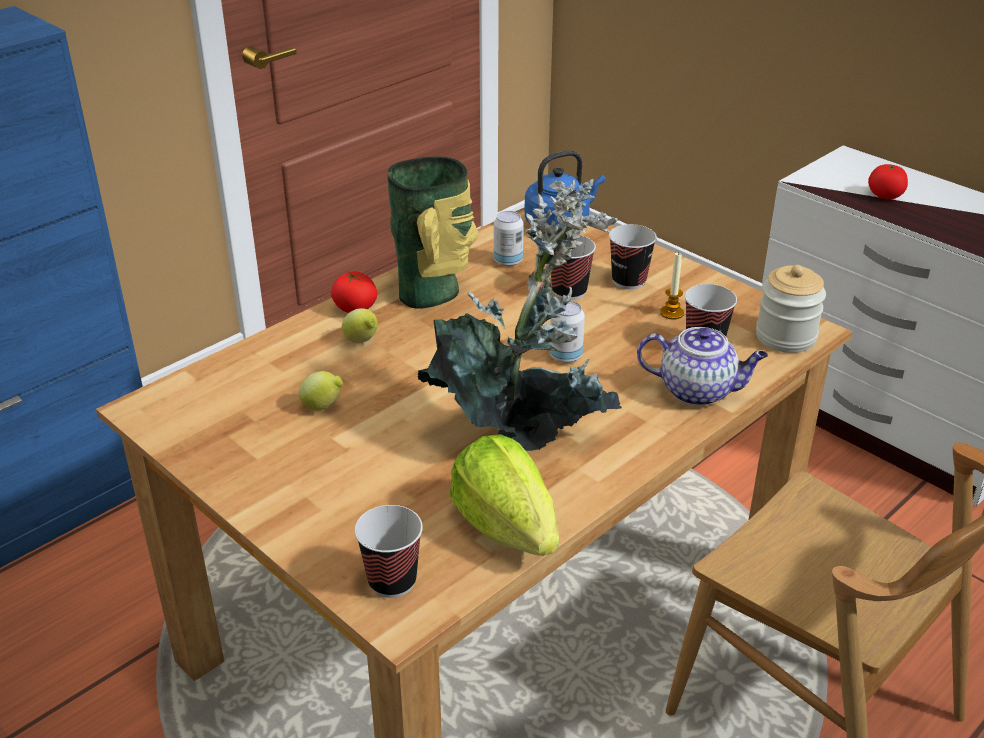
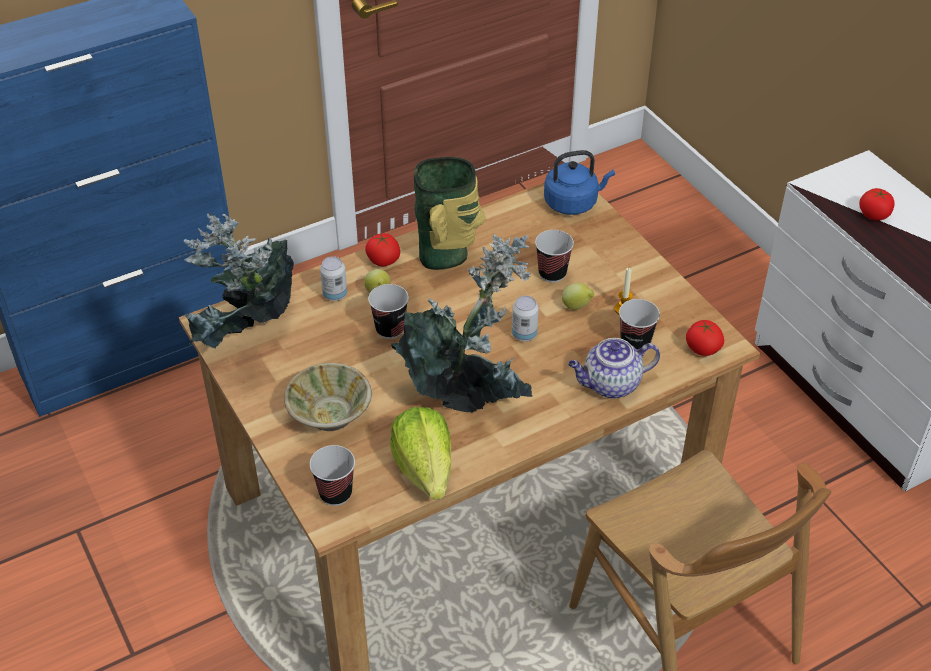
camera: 15 degrees right, 10 degrees up
(203, 416) = (249, 338): none -> potted plant
(323, 407) = (333, 346): lemon -> lemon (577, 307)
(346, 484) = (329, 413): none -> beige bowl
(508, 261) = (516, 234): can -> can (335, 295)
(629, 281) = (604, 271): cup -> cup (390, 329)
(698, 391) = (610, 385): teapot -> teapot turned 135 degrees clockwise
(785, 337) = (703, 349): jar -> tomato

